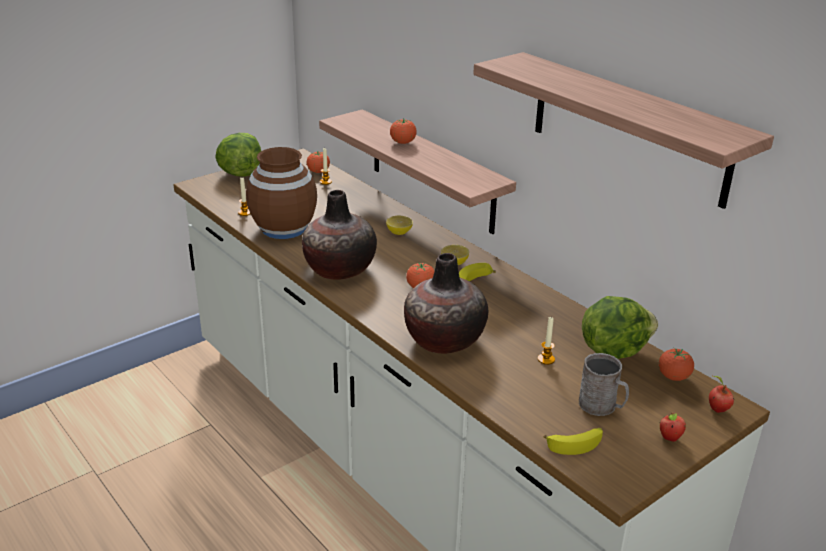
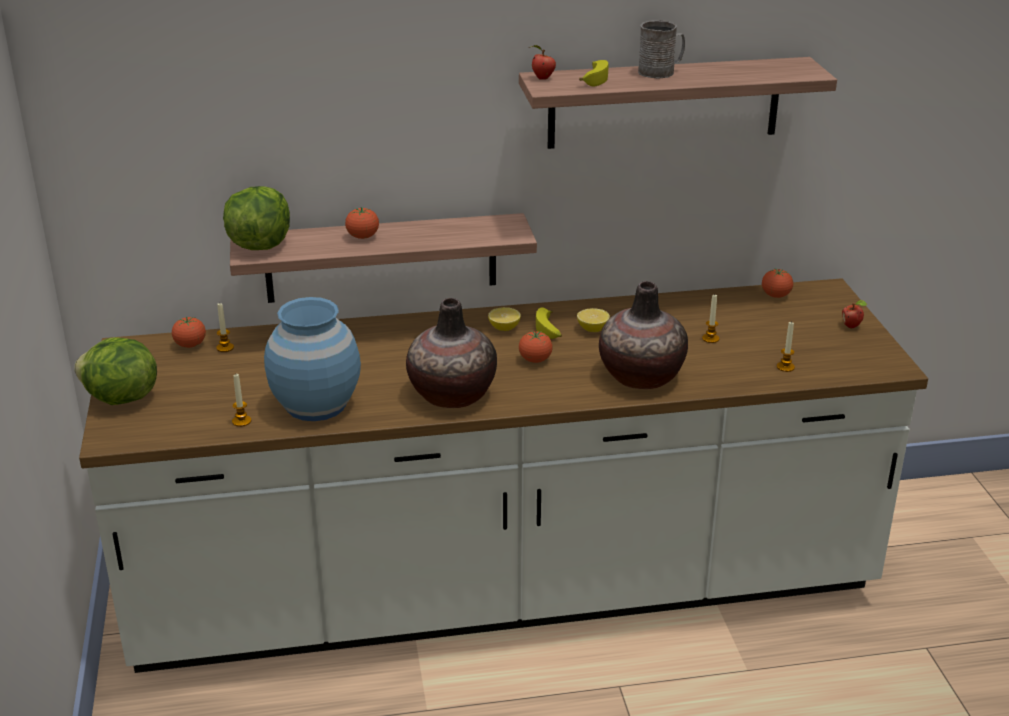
camera: 60 degrees left, 0 degrees up
(283, 228) = (315, 405): brown vase -> blue vase
(399, 232) = (407, 339): lemon -> lemon (592, 329)
(540, 413) = (785, 367): none -> candle
(575, 444) = (835, 365): banana -> banana (594, 78)
(602, 406) = (794, 338): grey mug -> grey mug (661, 72)
(613, 350) = (719, 305): lettuce -> lettuce (259, 245)
(717, 409) = (828, 295): apple -> apple (542, 78)

